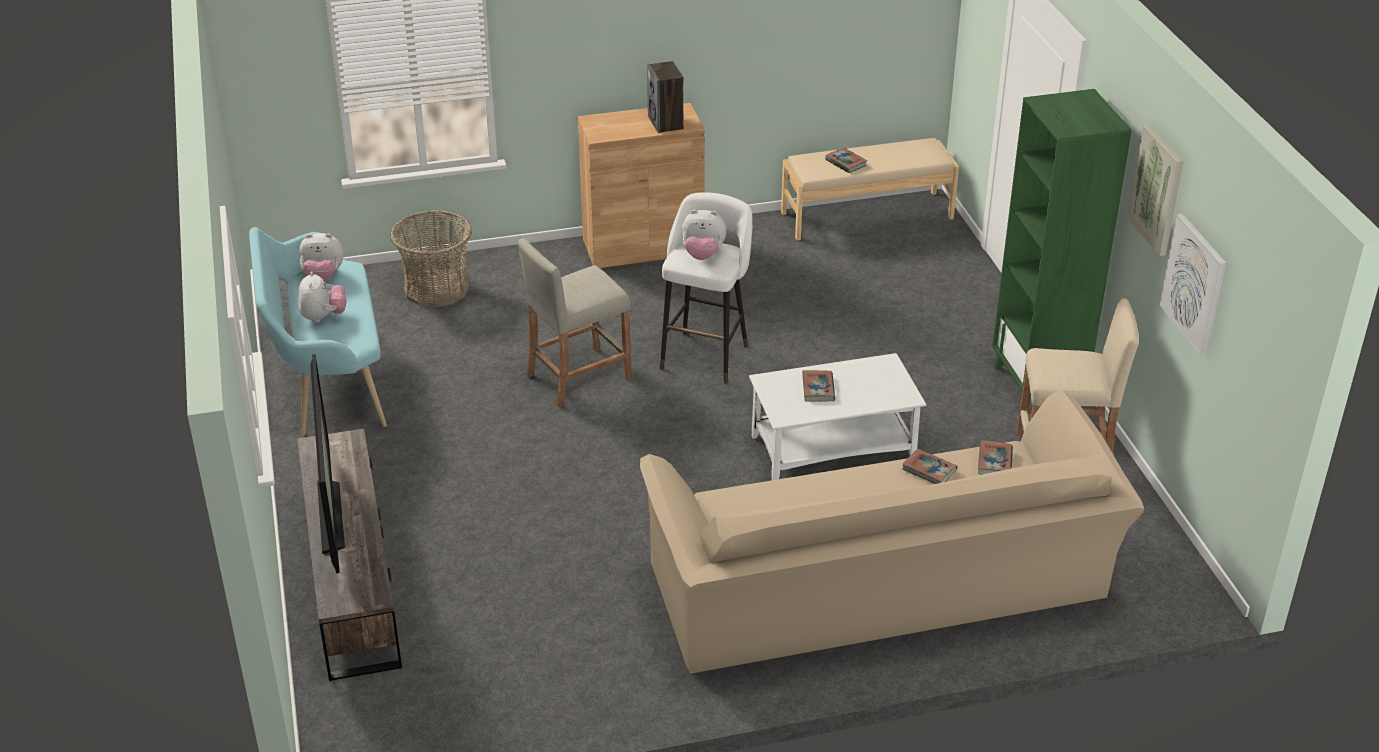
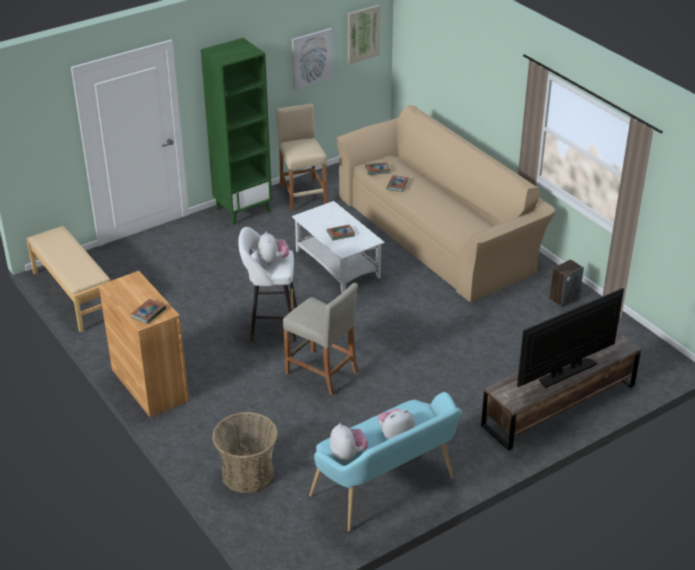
camera: 110 degrees left, 0 degrees up
(666, 123) = (135, 288): speaker -> speaker (564, 298)
(845, 163) = (77, 265): book -> book (149, 313)
(1157, 190) = (268, 47): picture -> picture (363, 33)

